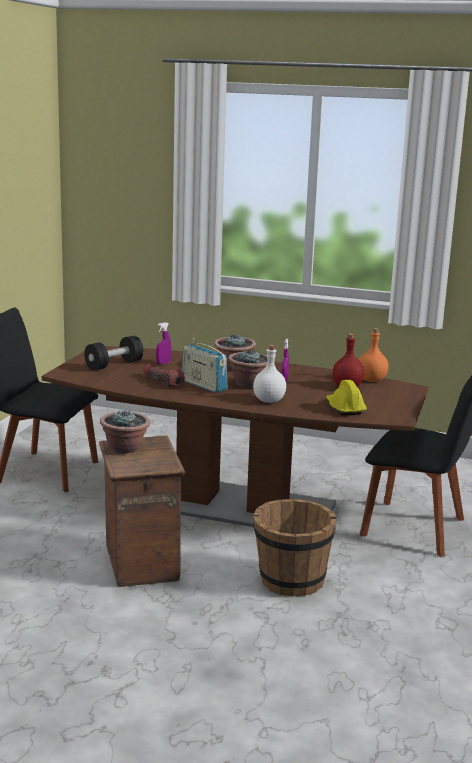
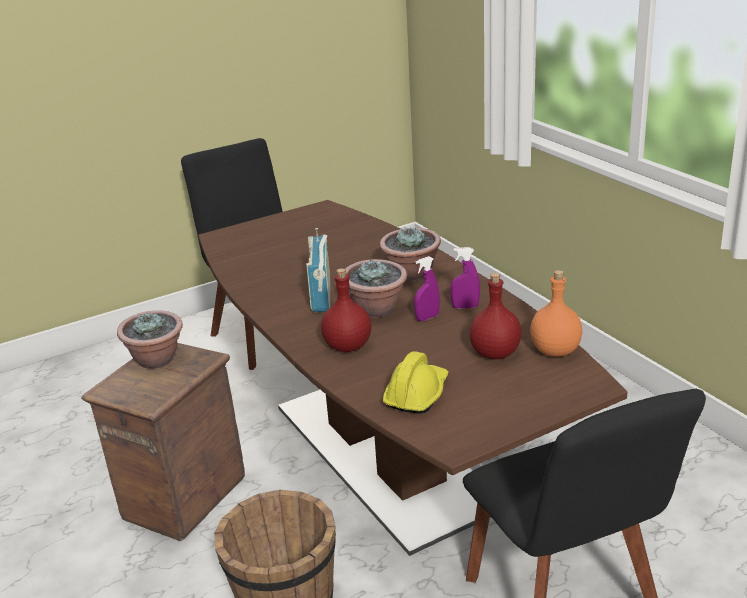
camera: 45 degrees right, 10 degrees up
(114, 365) = (290, 236): black dumbbell -> none
(162, 382) = (290, 276): flashlight -> none
(163, 363) = (345, 246): purple spray bottle -> purple spray bottle (465, 307)
(268, 401) = (347, 346): white bottle -> red bottle

